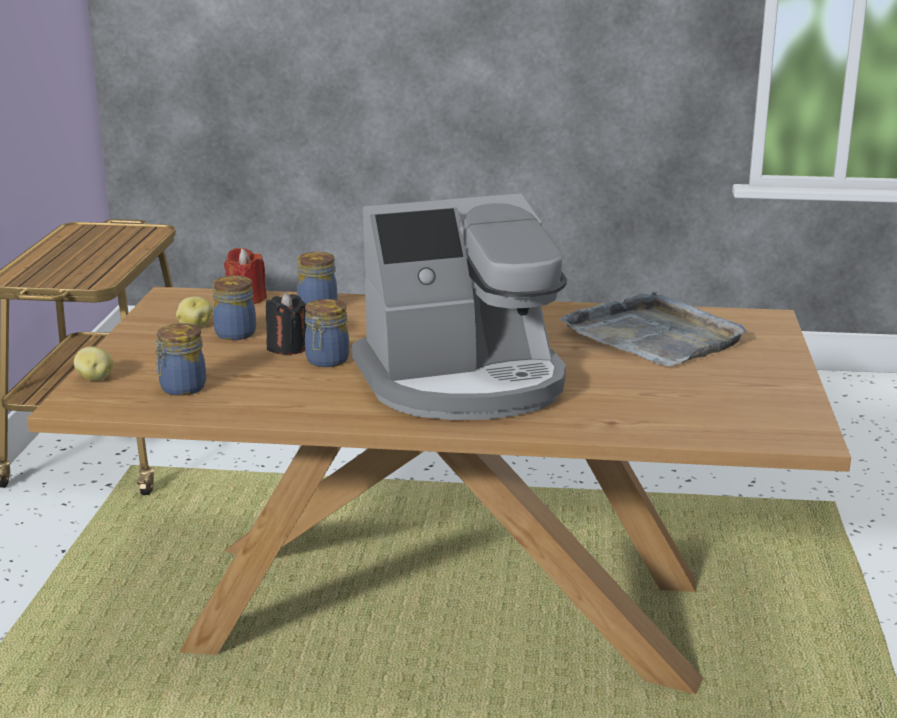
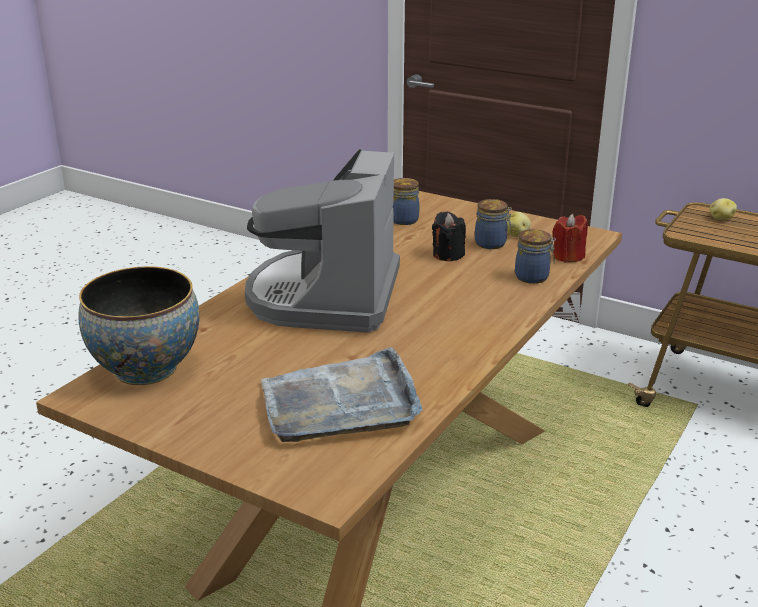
camera: 115 degrees right, 5 degrees up
(95, 378) = (441, 202): potato -> potato (720, 218)
(326, 361) = (410, 262): jar -> none
(723, 424) = (146, 369): none -> bowl

